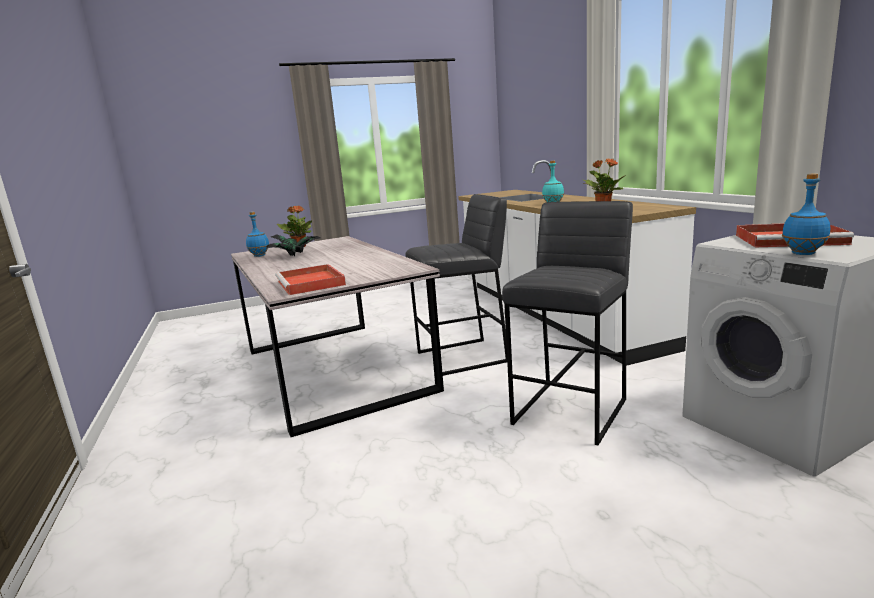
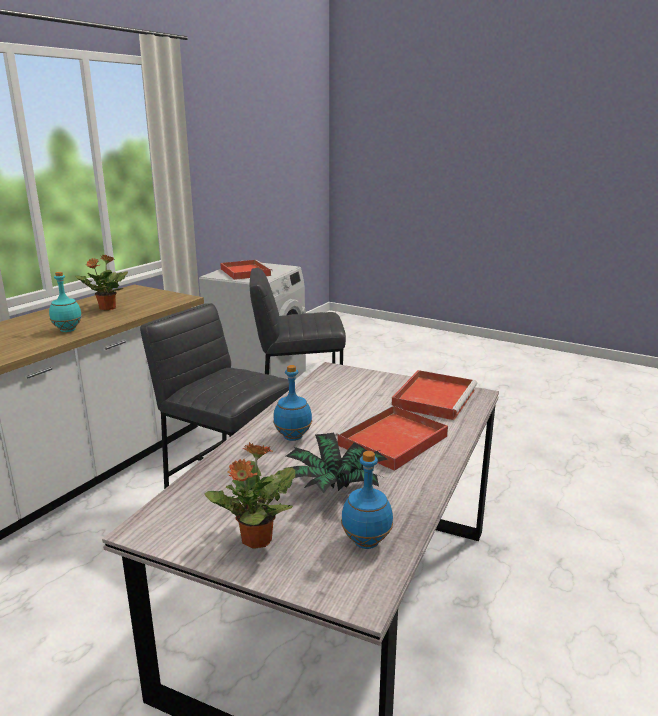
camera: 130 degrees left, 5 degrees up
(299, 267) = (391, 441): none -> red tray
(803, 254) = (283, 270): blue bottle -> blue bottle (293, 437)

